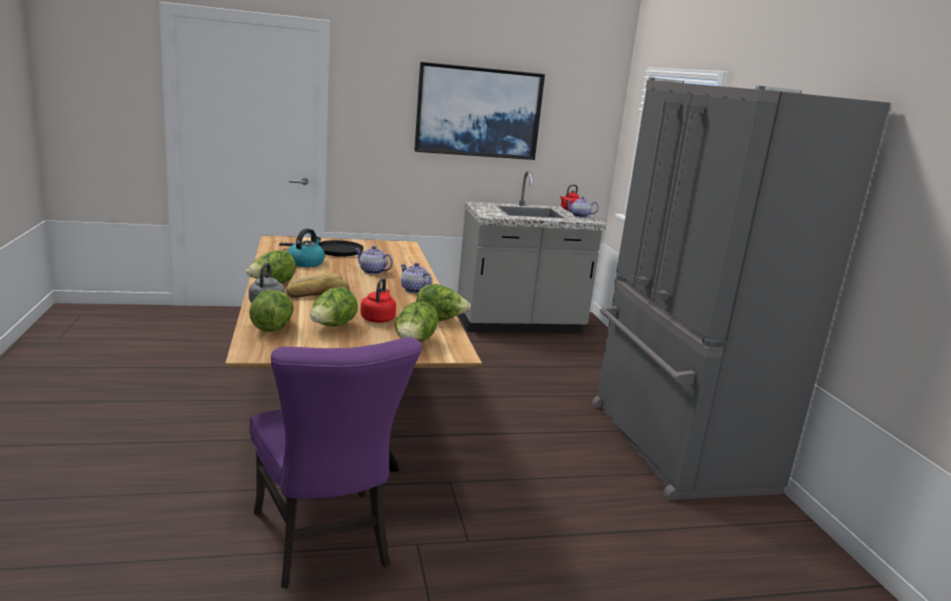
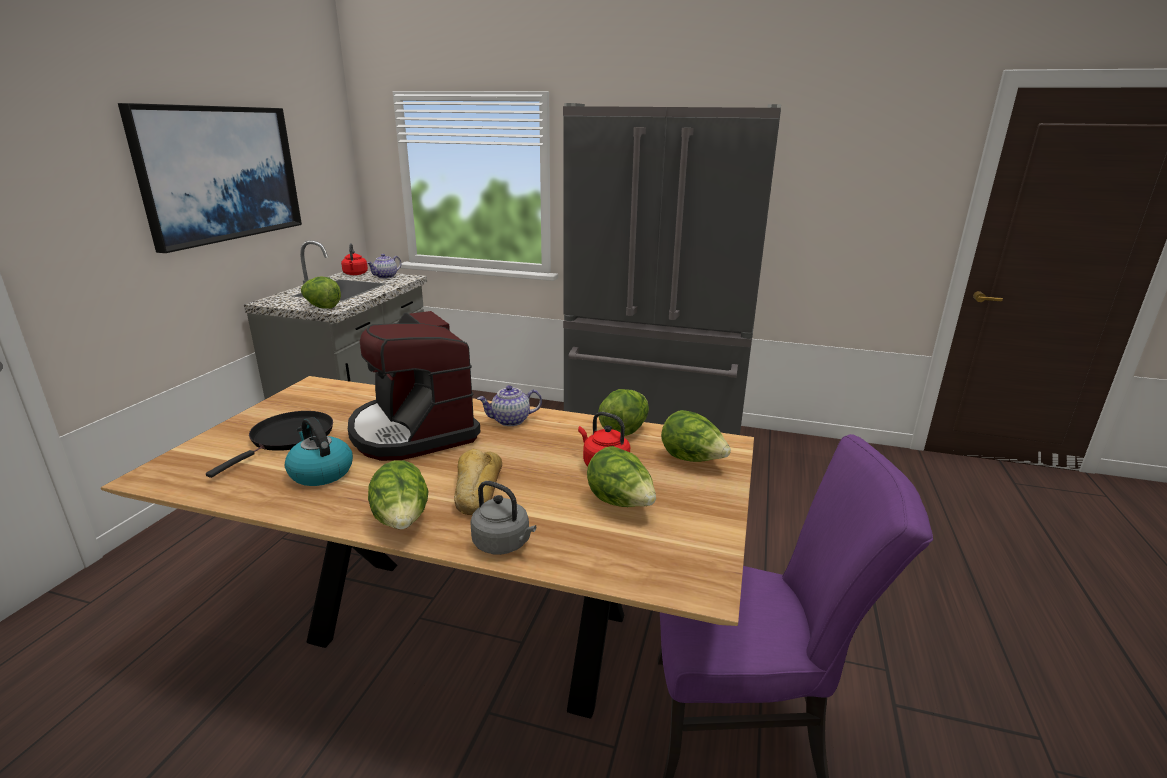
camera: 60 degrees left, 5 degrees up
(272, 327) = (603, 553): lettuce -> lettuce (321, 307)
(372, 271) = (413, 431): teapot -> coffee machine

